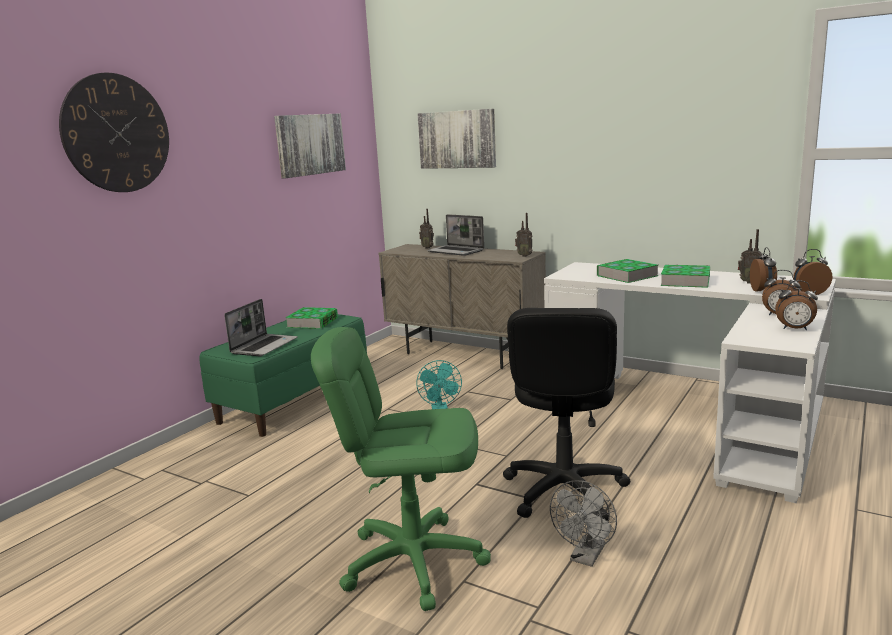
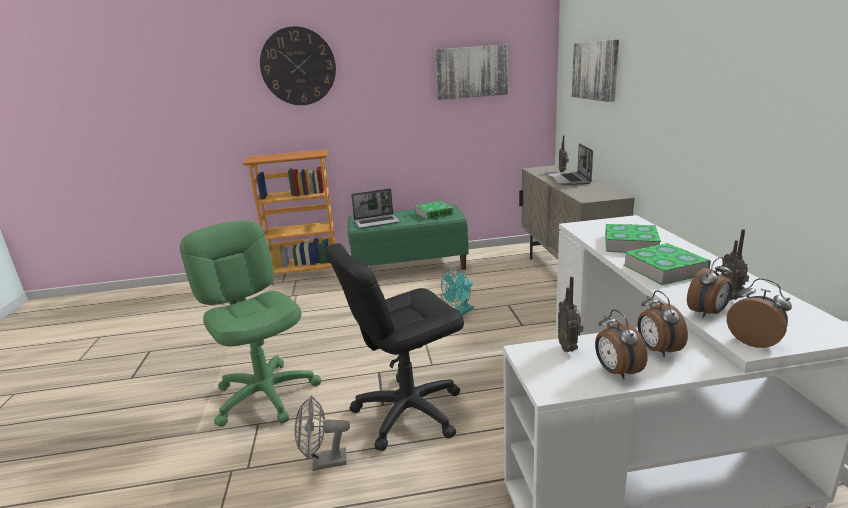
camera: 50 degrees right, 5 degrees up
(162, 458) = (306, 274): none -> bookcase
(524, 256) = (603, 197): radio -> radio (569, 348)

